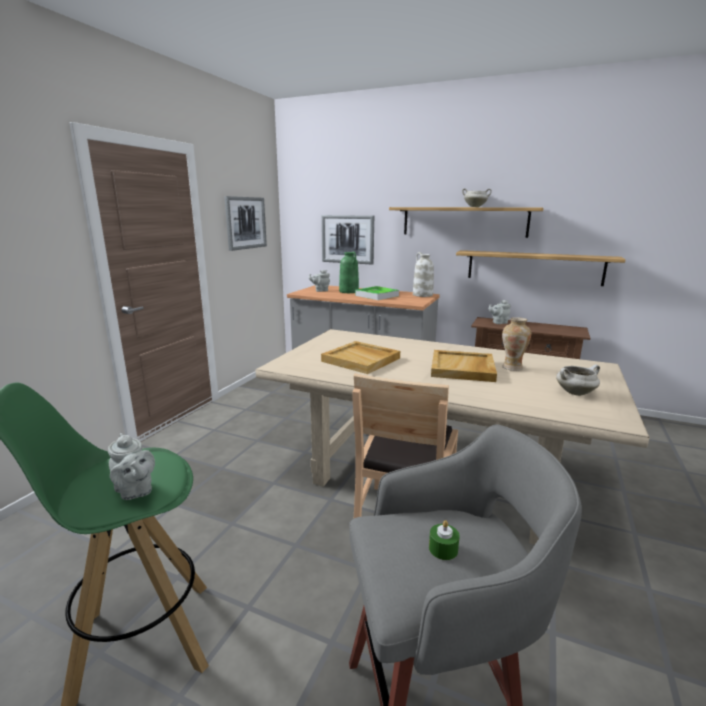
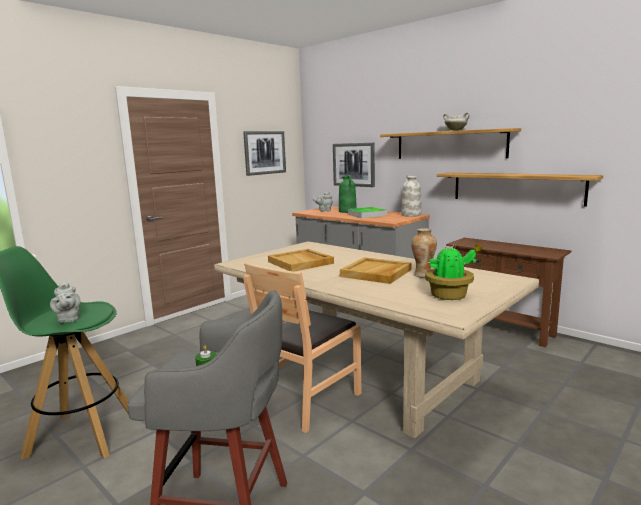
camera: 20 degrees right, 5 degrees down
(498, 322) = (478, 242): grey teapot -> none
(575, 393) = (450, 296): white cooking pot -> potted plant

